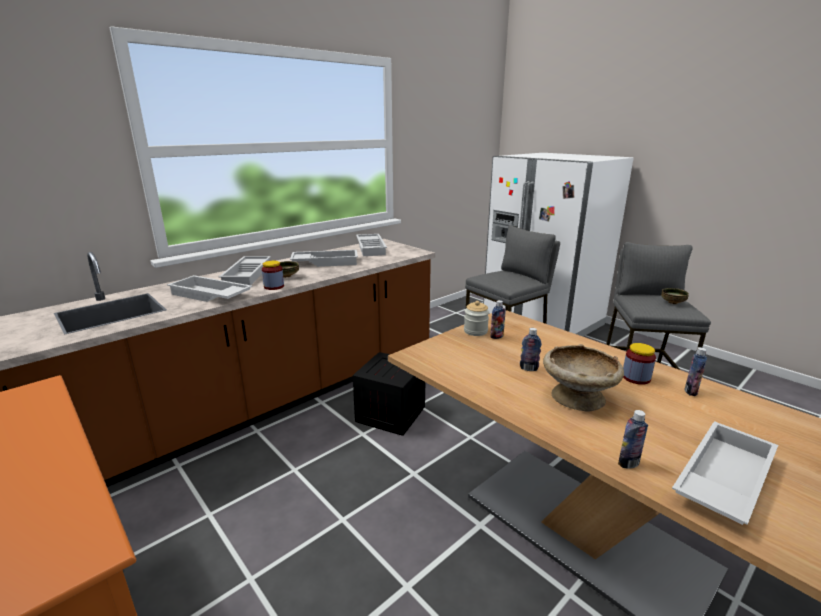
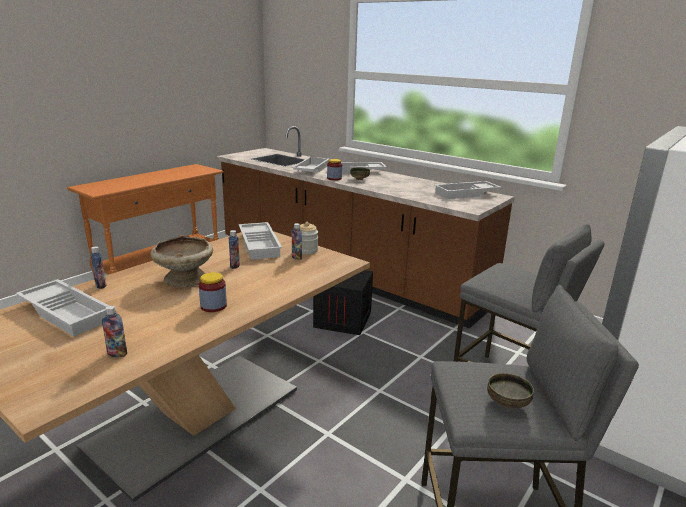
camera: 80 degrees right, 0 degrees up
(325, 262) = (404, 185): white tray -> white tray (260, 245)
(690, 391) = (183, 327): bottle -> bottle (117, 354)

